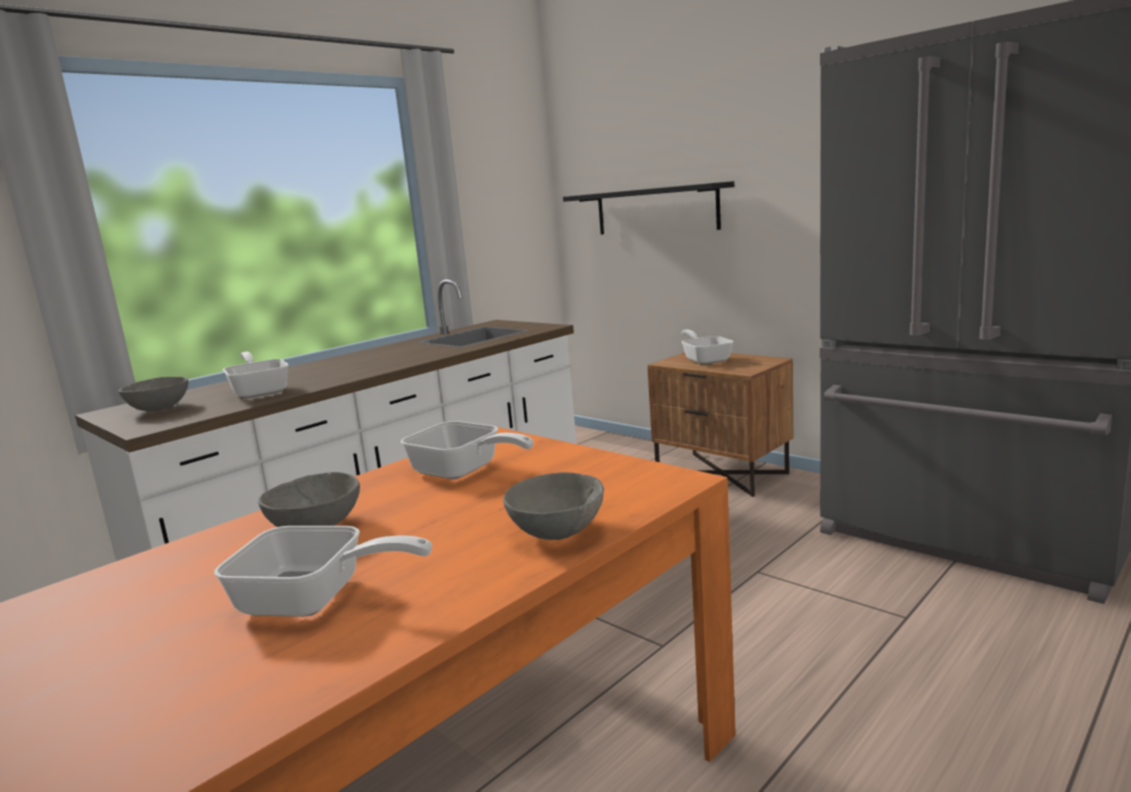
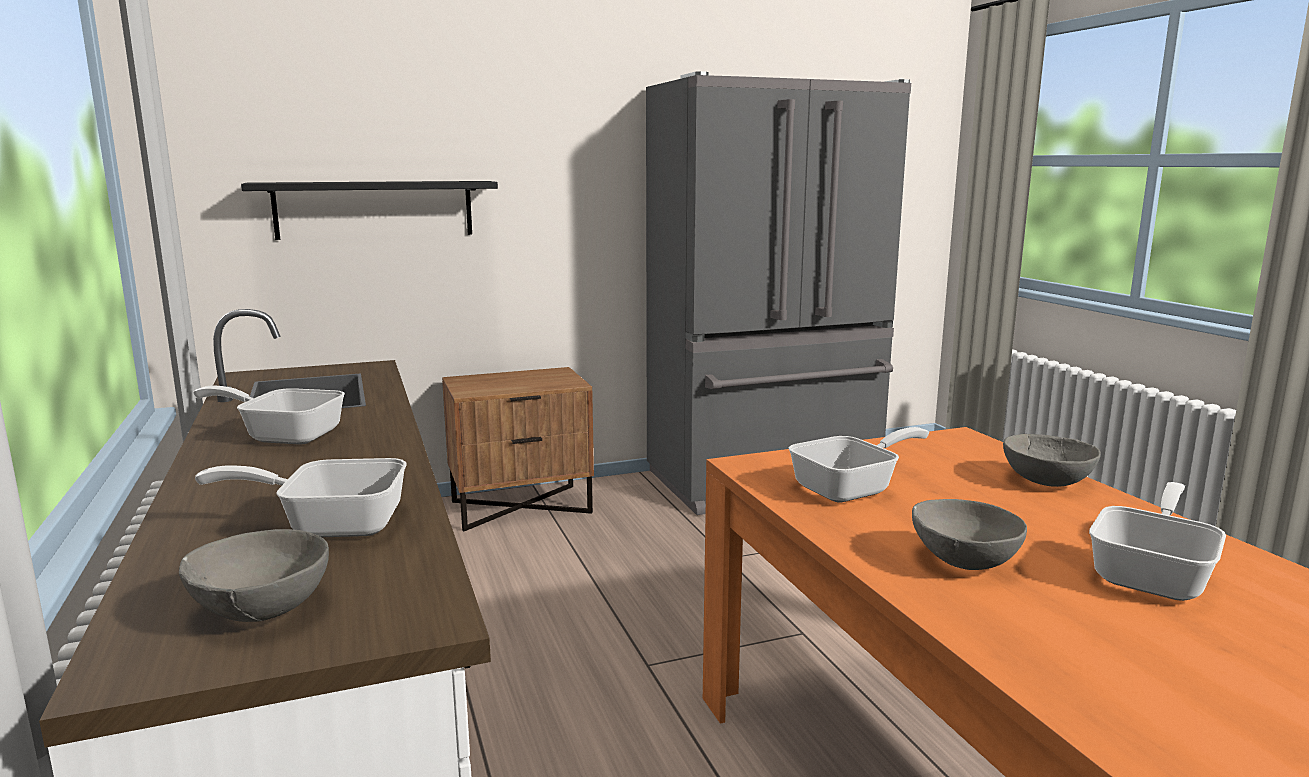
camera: 65 degrees left, 0 degrees up
(705, 359) = (496, 382): frying pan -> frying pan (285, 435)

